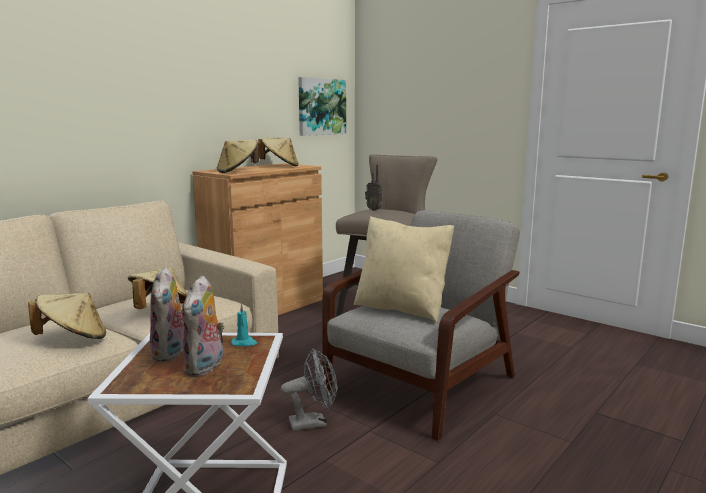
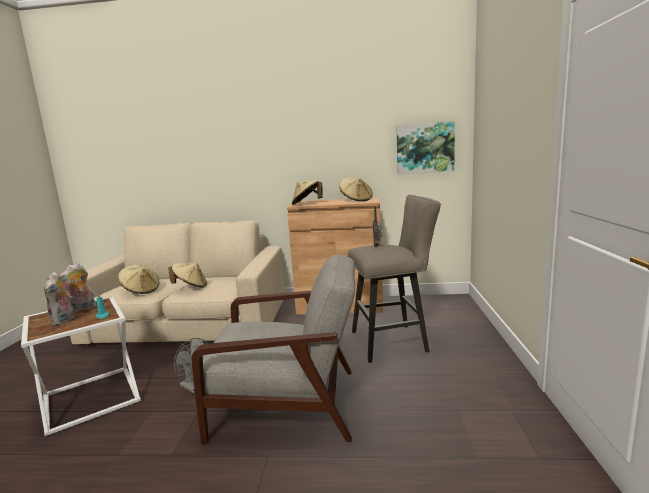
camera: 55 degrees right, 0 degrees up
(206, 367) = (64, 321): plush toy -> plush toy turned 75 degrees counterclockwise
(402, 308) = (254, 332): beige pillow -> none

